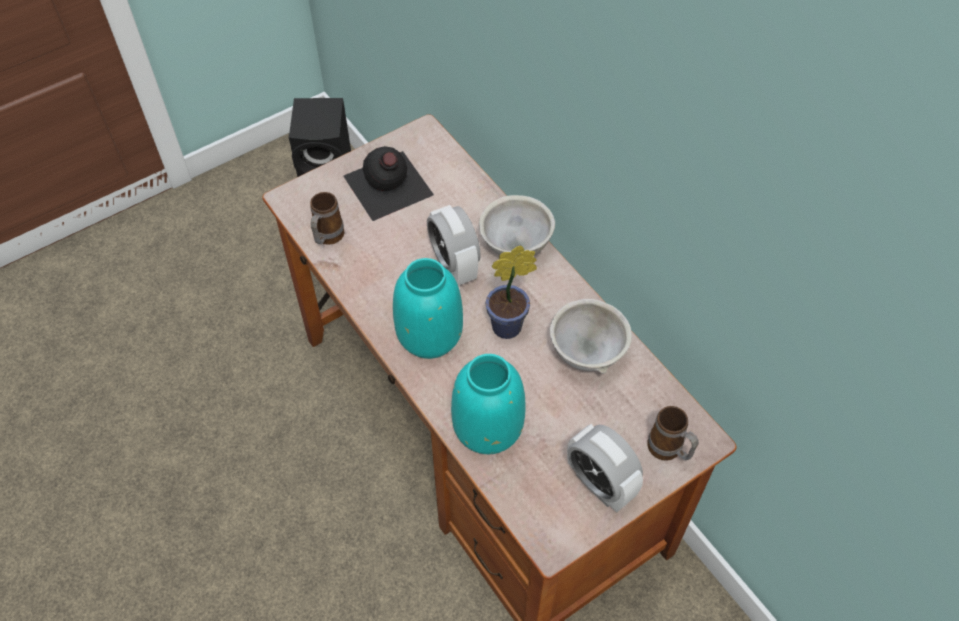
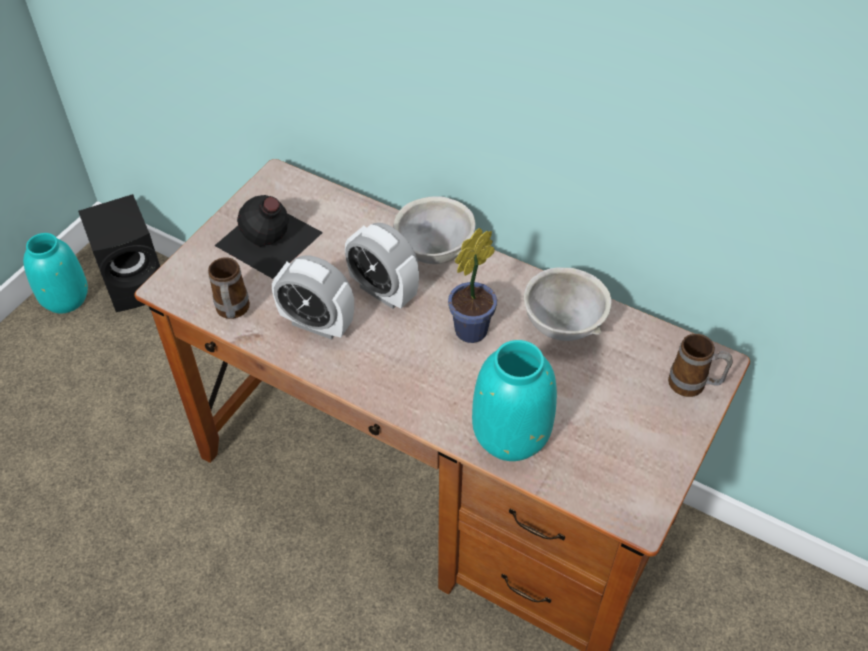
camera: 25 degrees left, 5 degrees down
(428, 336) = (397, 369): turquoise vase -> turquoise vase (65, 299)
(599, 484) = (649, 442): alarm clock -> alarm clock (317, 324)

